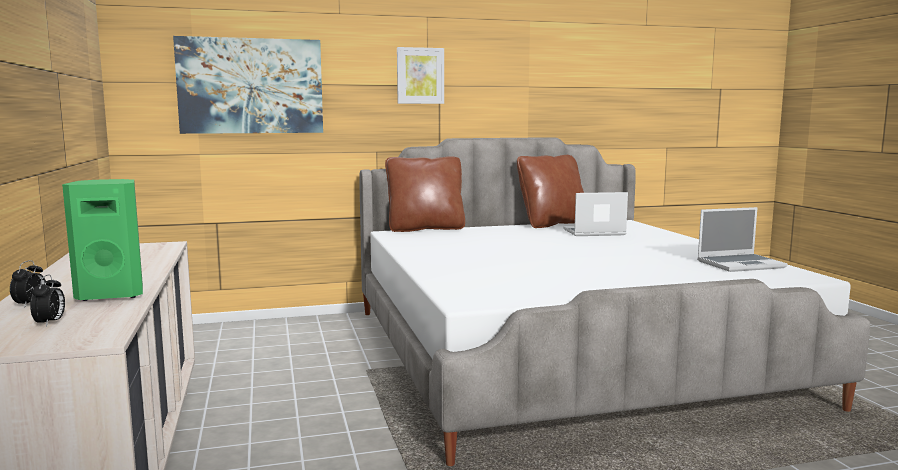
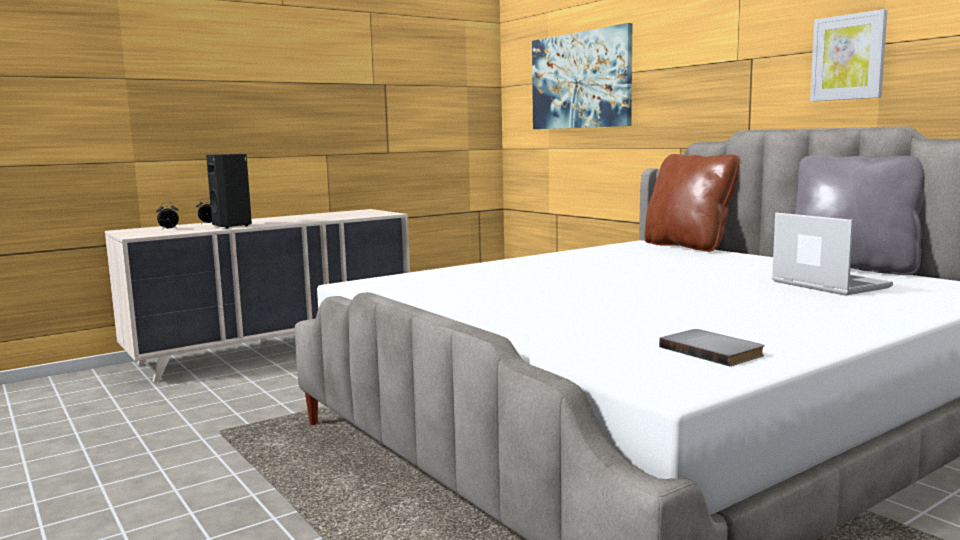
camera: 70 degrees right, 0 degrees up
(112, 294) = (233, 226): green speaker -> black speaker
(420, 76) = (727, 48): picture -> picture (848, 57)
(551, 224) = (852, 268): brown pillow -> grey pillow
(740, 264) = (713, 350): laptop -> grey book

